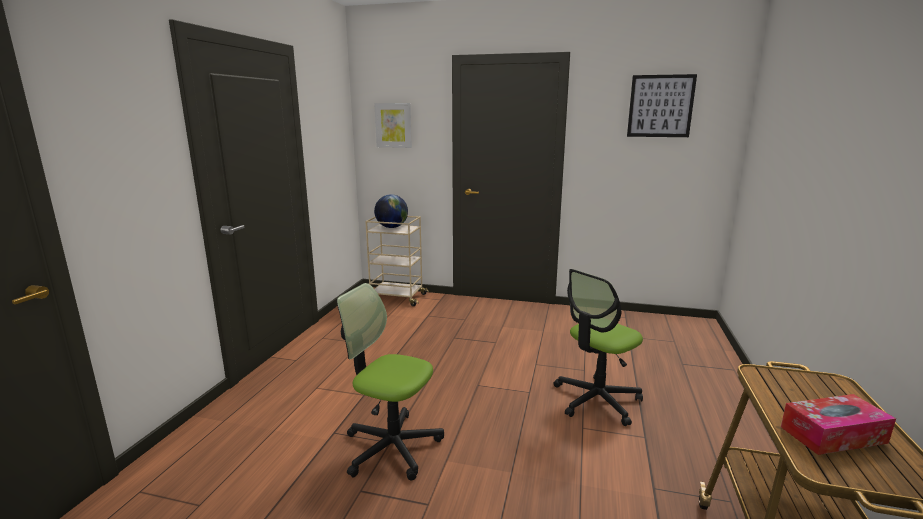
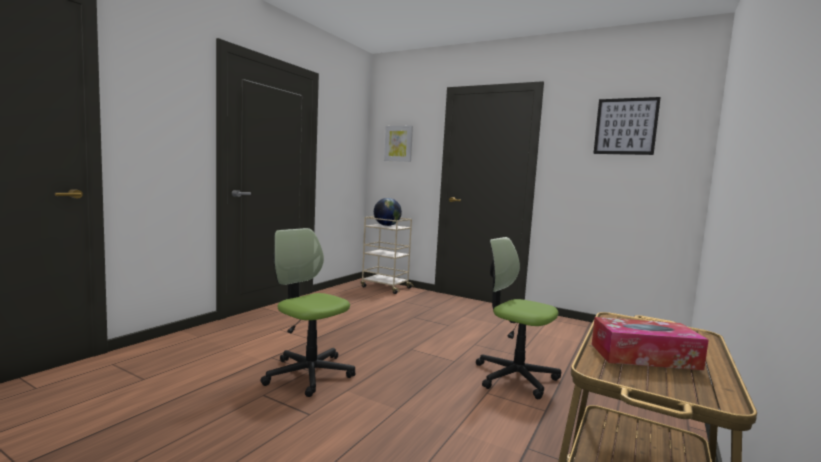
camera: 15 degrees right, 10 degrees down
(596, 400) = (515, 377): office chair -> office chair turned 60 degrees clockwise

